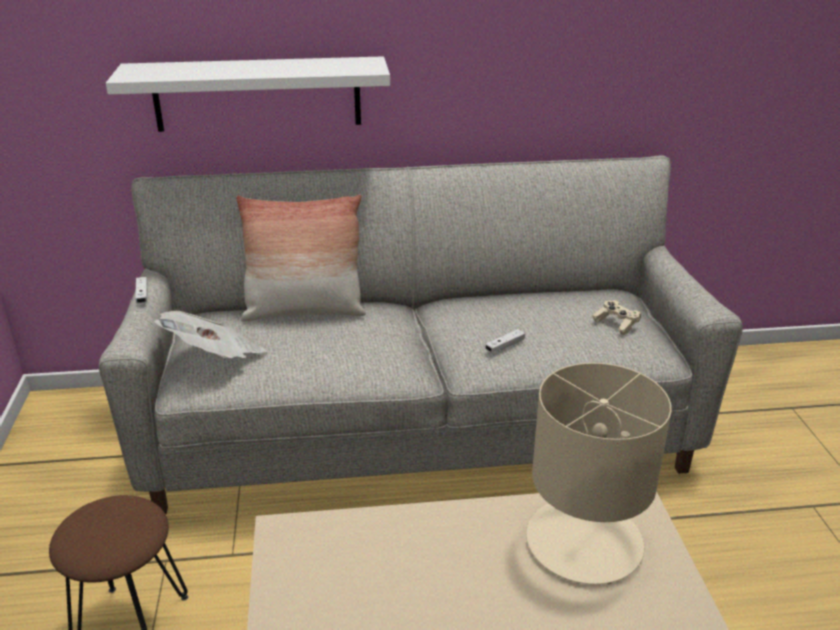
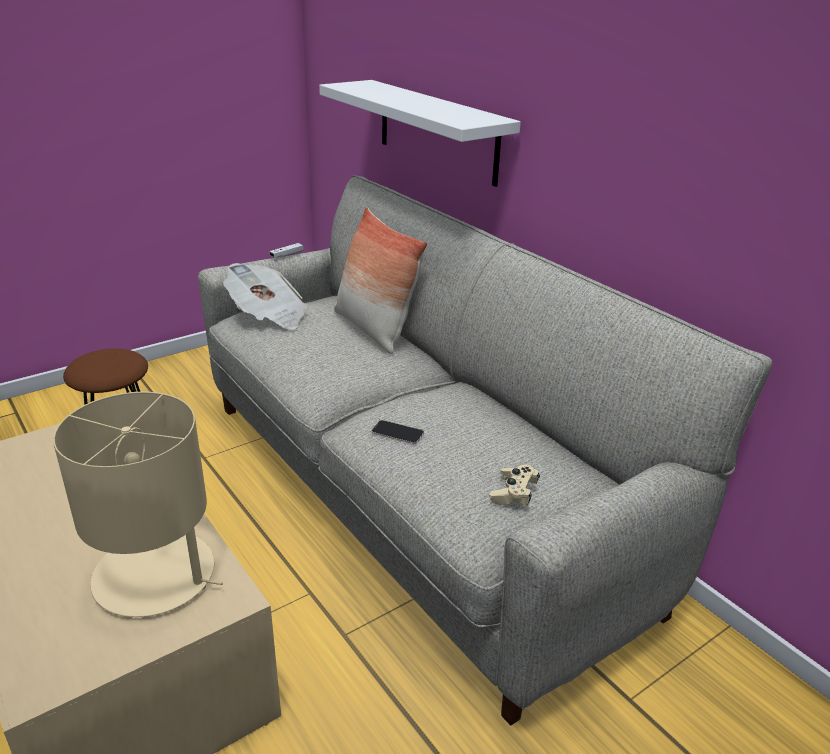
camera: 60 degrees right, 0 degrees up
(505, 346) = (397, 433): white game controller -> phone

